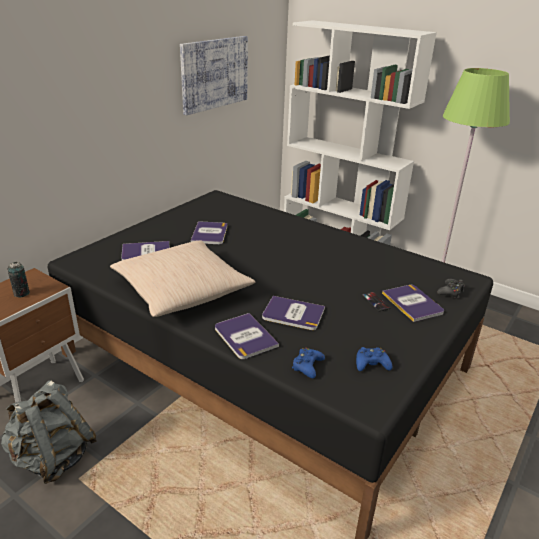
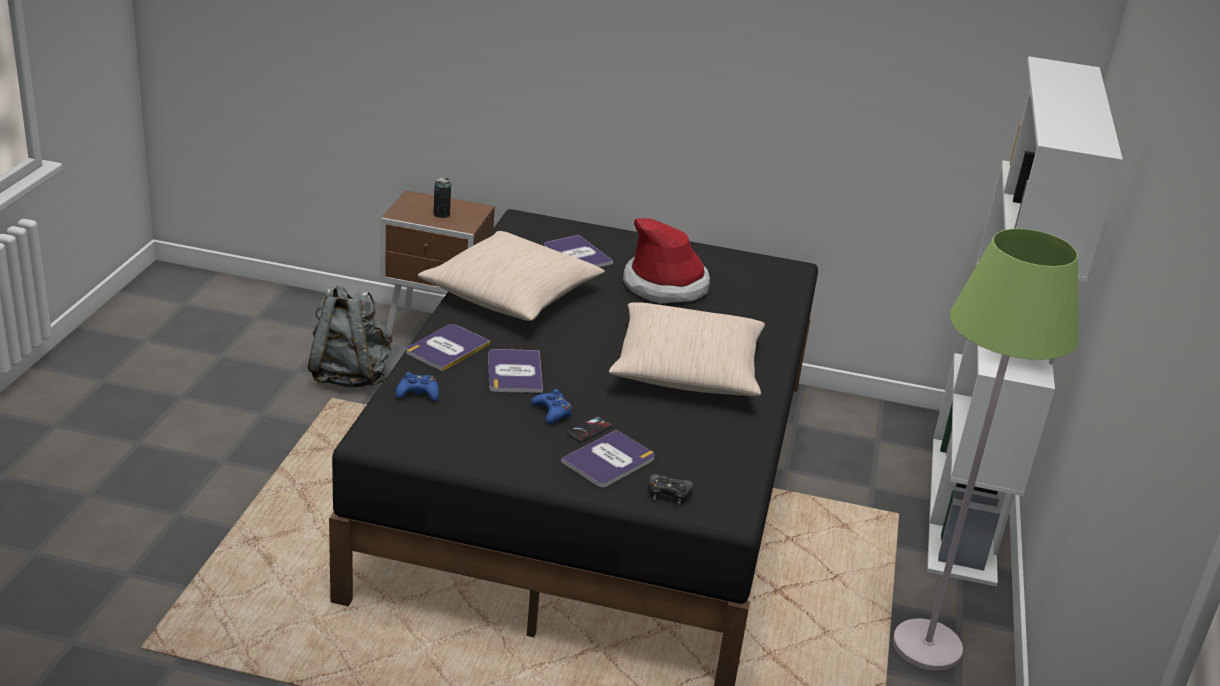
camera: 65 degrees right, 0 degrees up
(209, 233) = (666, 285): book -> hat
(214, 73) = (870, 88): picture -> none
(313, 252) = (687, 369): none -> beige pillow
(371, 364) = (448, 435): blue game controller -> blue game controller (552, 412)

